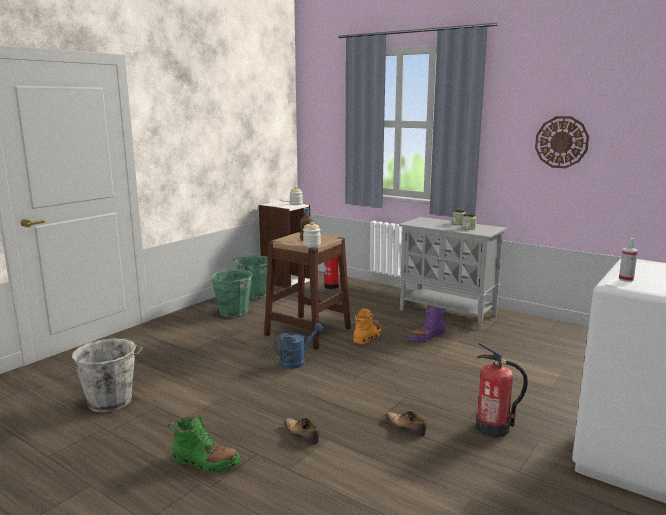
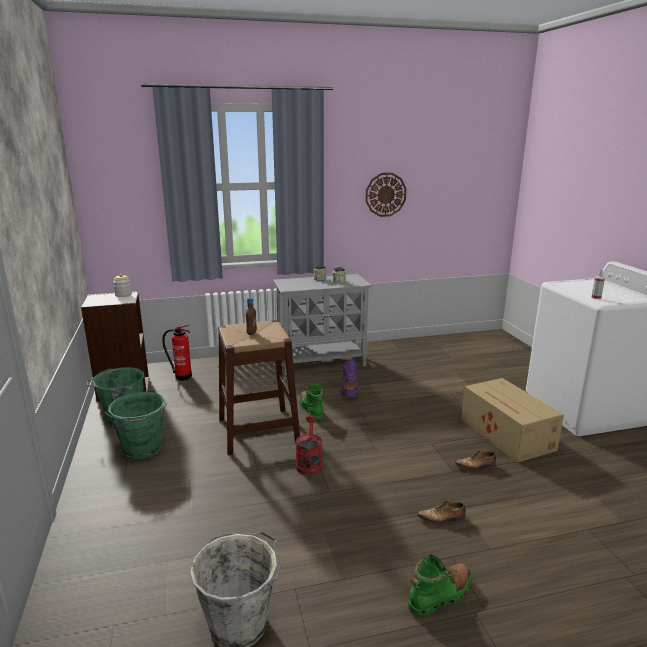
camera: 50 degrees left, 5 degrees up
(296, 361) = (309, 462): blue watering can -> red watering can
(311, 245) = (277, 337): jar -> none
(368, 336) = (311, 409): orange boot -> green boot
(493, 428) = (507, 435): fire extinguisher -> cardboard box

